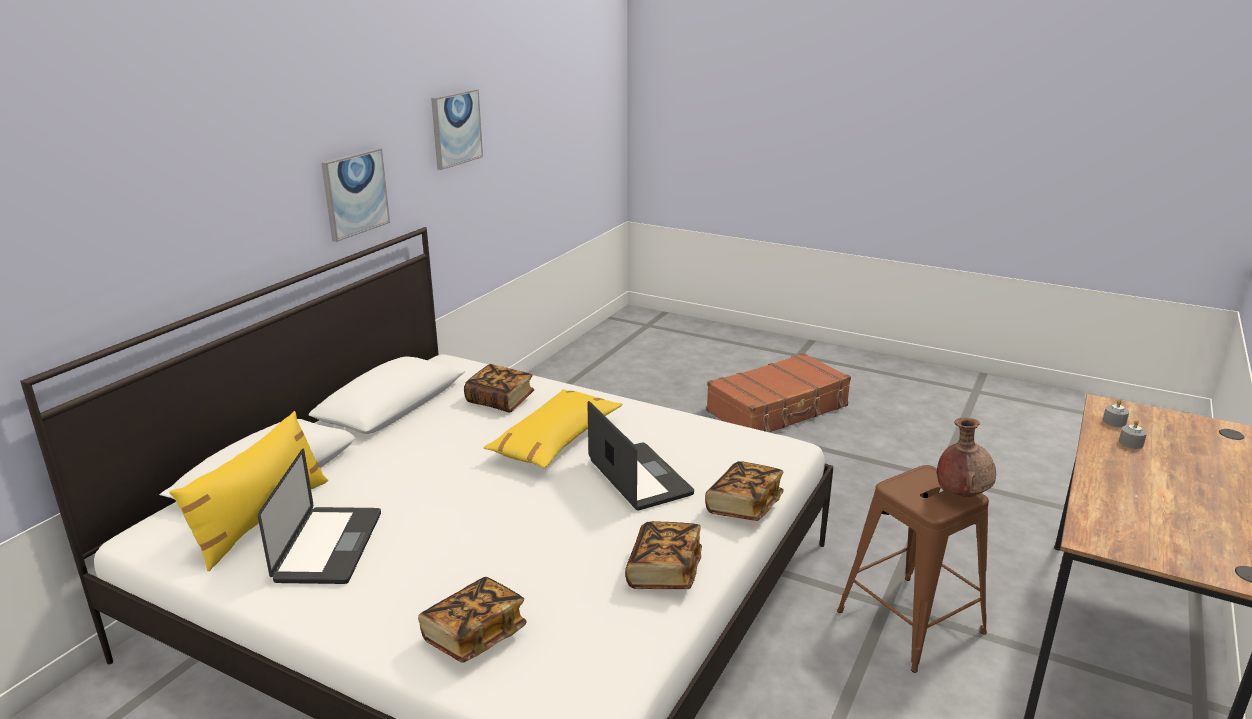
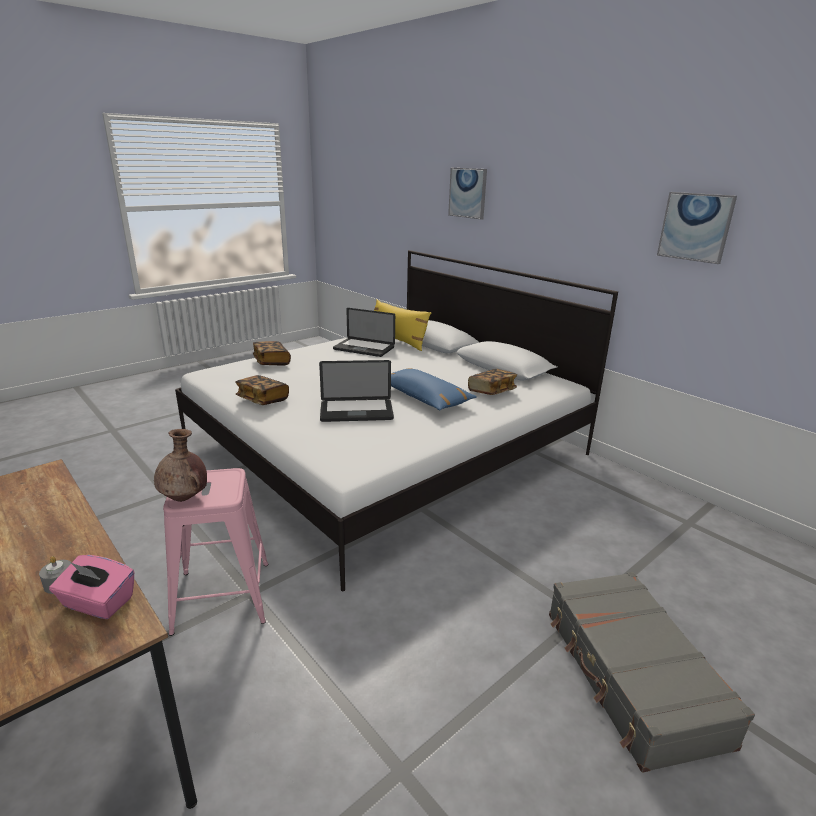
camera: 110 degrees right, 0 degrees up
(355, 193) = (574, 242): picture -> picture (468, 193)
(555, 440) = (423, 398): yellow pillow -> blue pillow
(744, 506) = (291, 432): book -> none
(778, 409) = (631, 676): brown suitcase -> grey suitcase
(910, 622) = (222, 596): brown stool -> pink stool
(1114, 422) = (98, 603): grey candle -> pink tissue box

